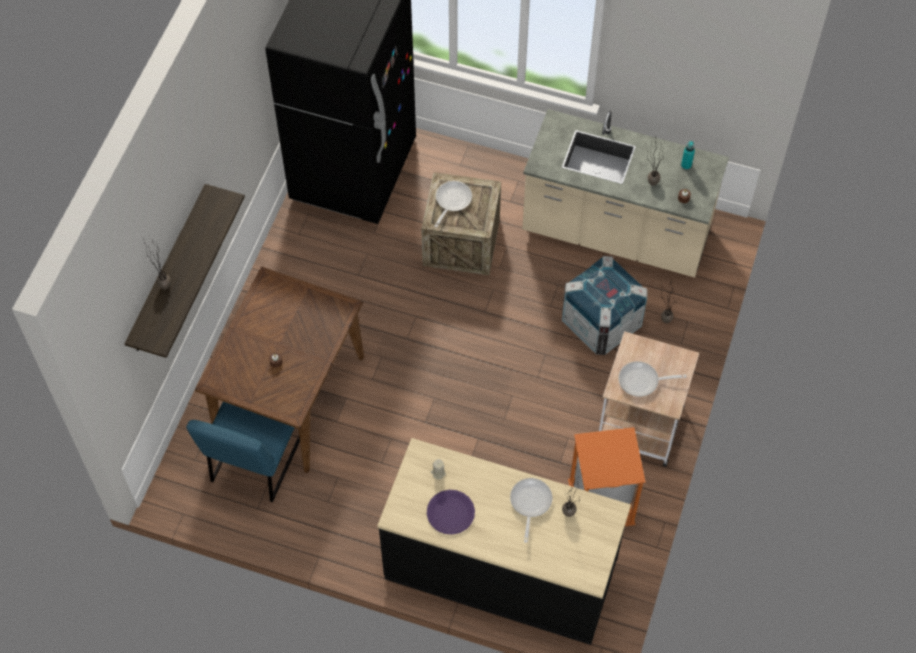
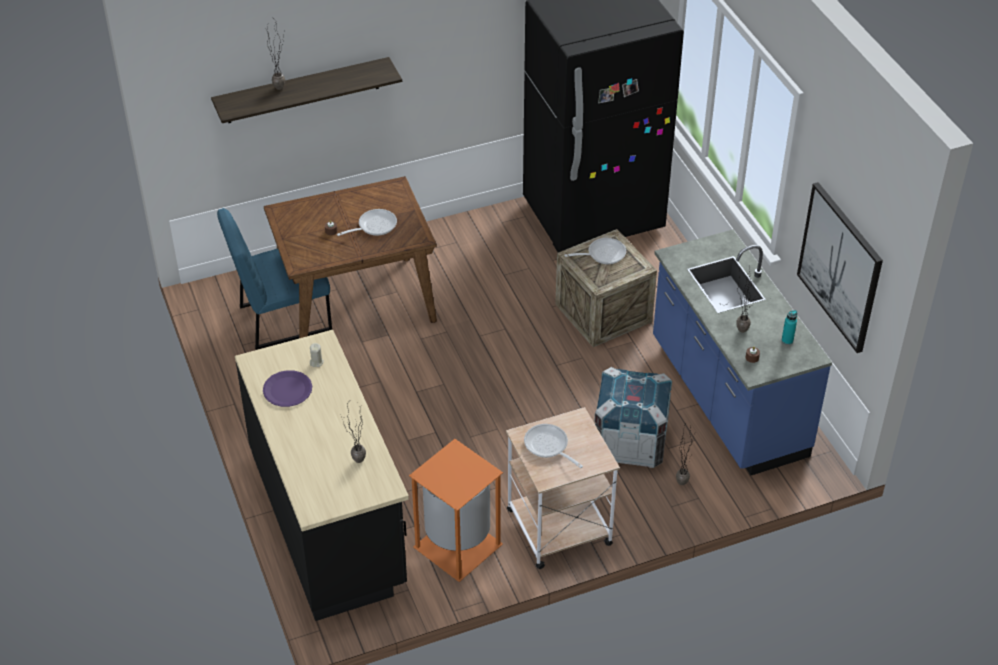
camera: 50 degrees right, 15 degrees down
(530, 503) = (343, 431): frying pan -> frying pan (374, 226)
(615, 234) = (726, 399): beige counter -> blue counter
(697, 86) = (840, 267): none -> picture

